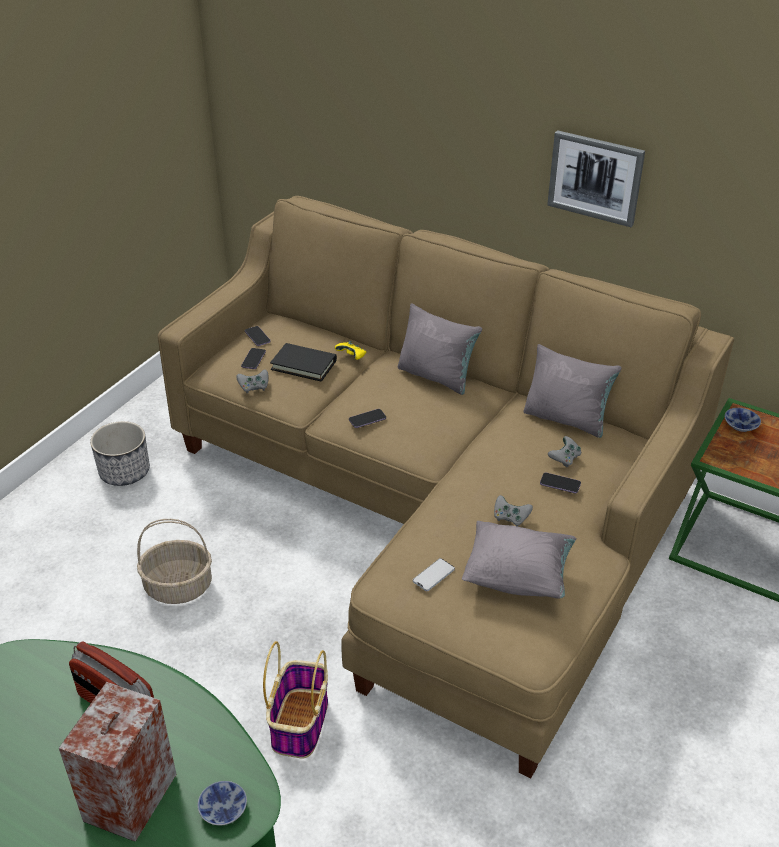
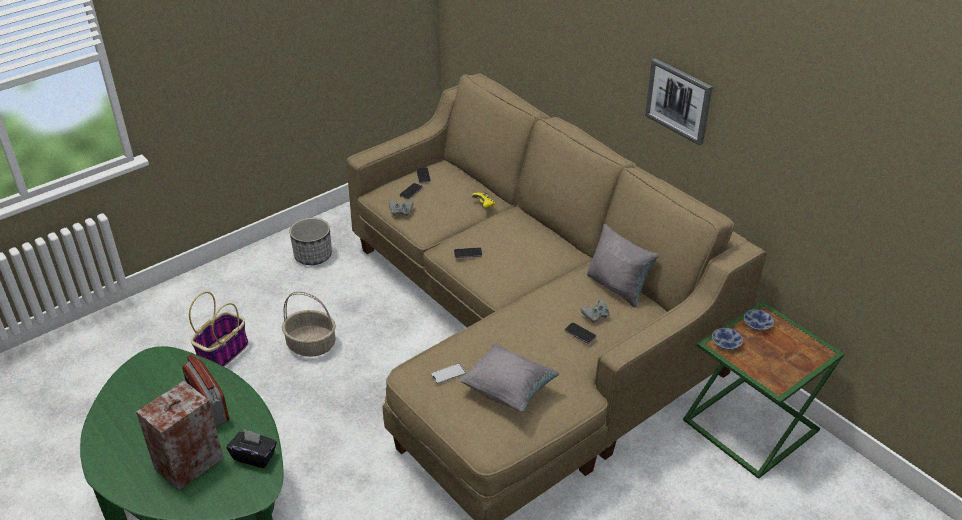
camera: 20 degrees right, 0 degrees up
(219, 759) = (254, 456): none -> black tissue box
(221, 809) = (239, 487): bowl -> bowl (725, 343)
(300, 722) = (347, 458): basket -> basket (223, 352)
(304, 365) = (444, 203): black book -> none
(436, 376) = (538, 233): grey pillow -> none
(510, 518) = (527, 348): grey game controller -> none

